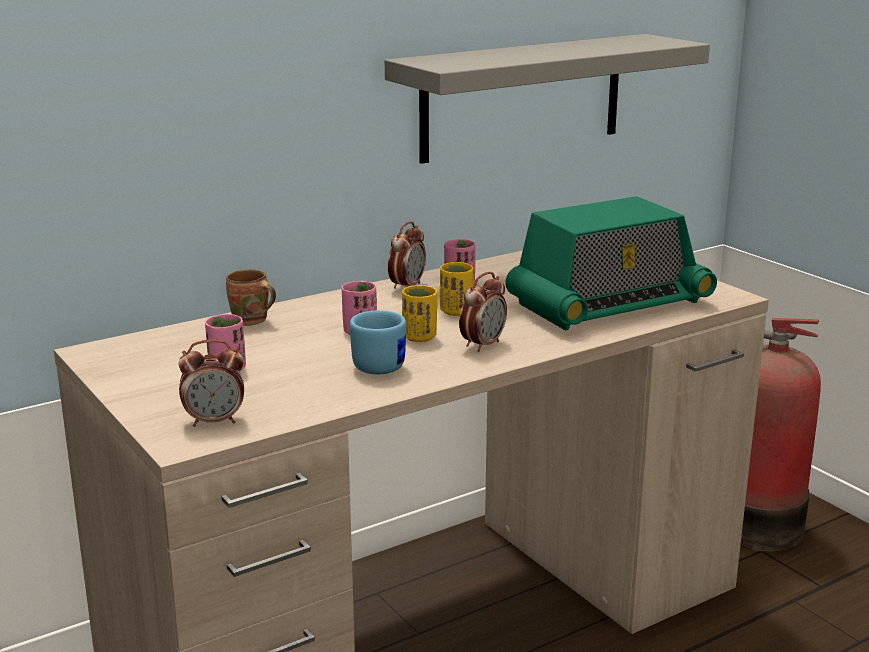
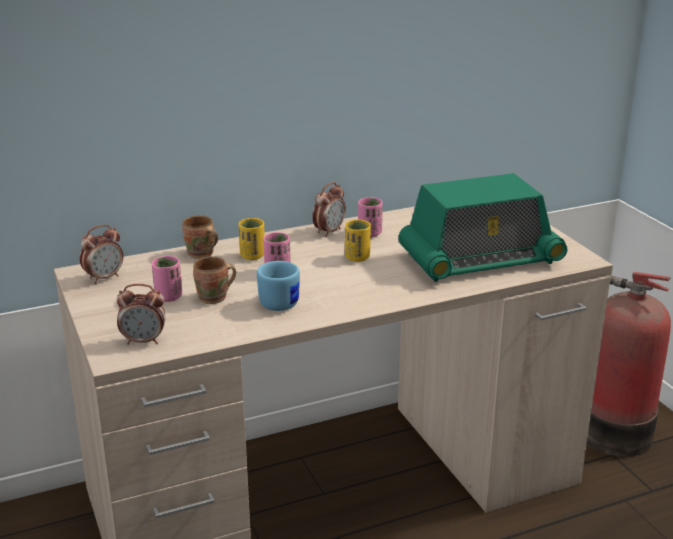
camera: 10 degrees right, 5 degrees up
(290, 367) = (214, 298): none -> brown mug
(419, 337) = (320, 279): yellow cup -> yellow cup (252, 256)
(483, 345) = (365, 290): alarm clock -> alarm clock (104, 278)
(522, 97) = (437, 82): grey shelf -> none

